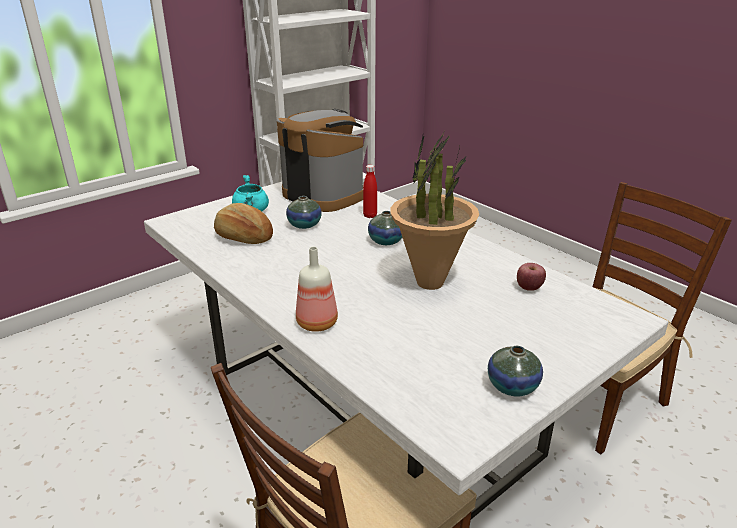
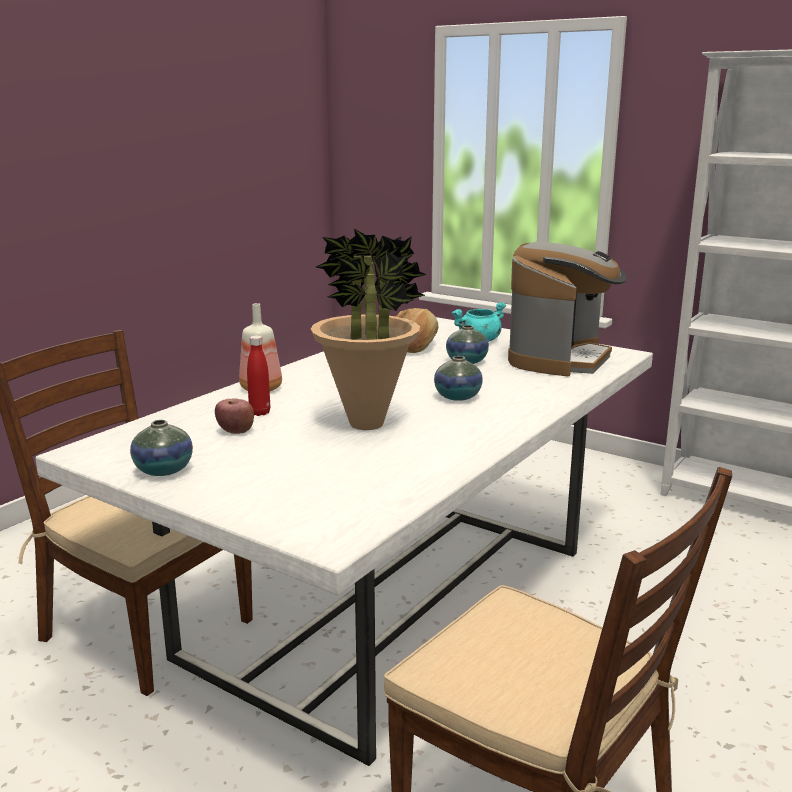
camera: 75 degrees right, 10 degrees down
(370, 215) = (523, 384): red bottle -> red bottle (260, 413)
(529, 288) = (384, 475): apple -> apple (235, 431)

